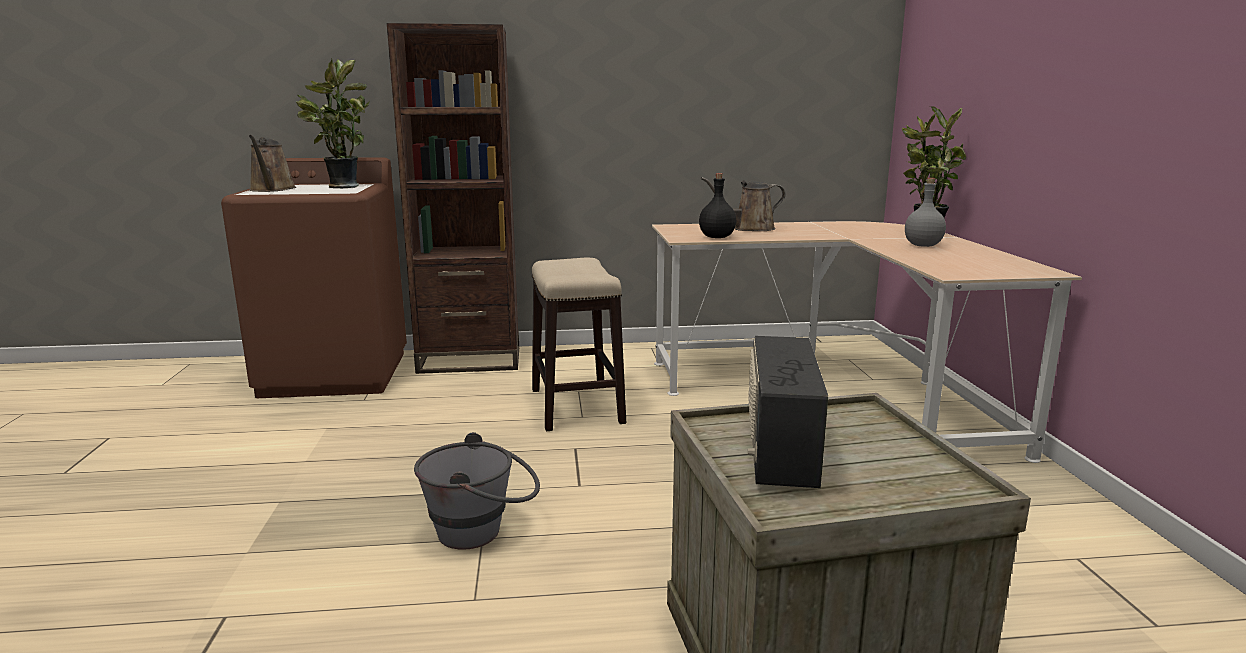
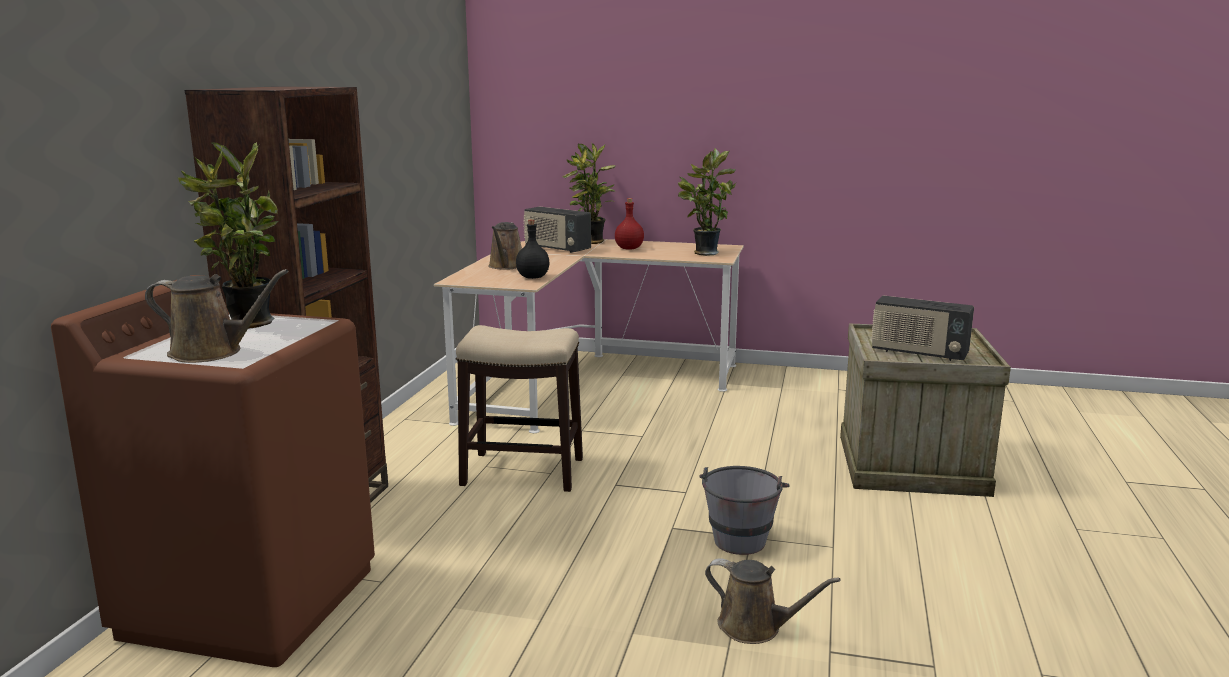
camera: 70 degrees left, 0 degrees up
(281, 563) = (755, 627): none -> brown watering can
(862, 231) = (557, 248): none -> radio
(923, 245) = (629, 248): grey bottle -> red bottle
(973, 267) = (704, 253): none -> potted plant

